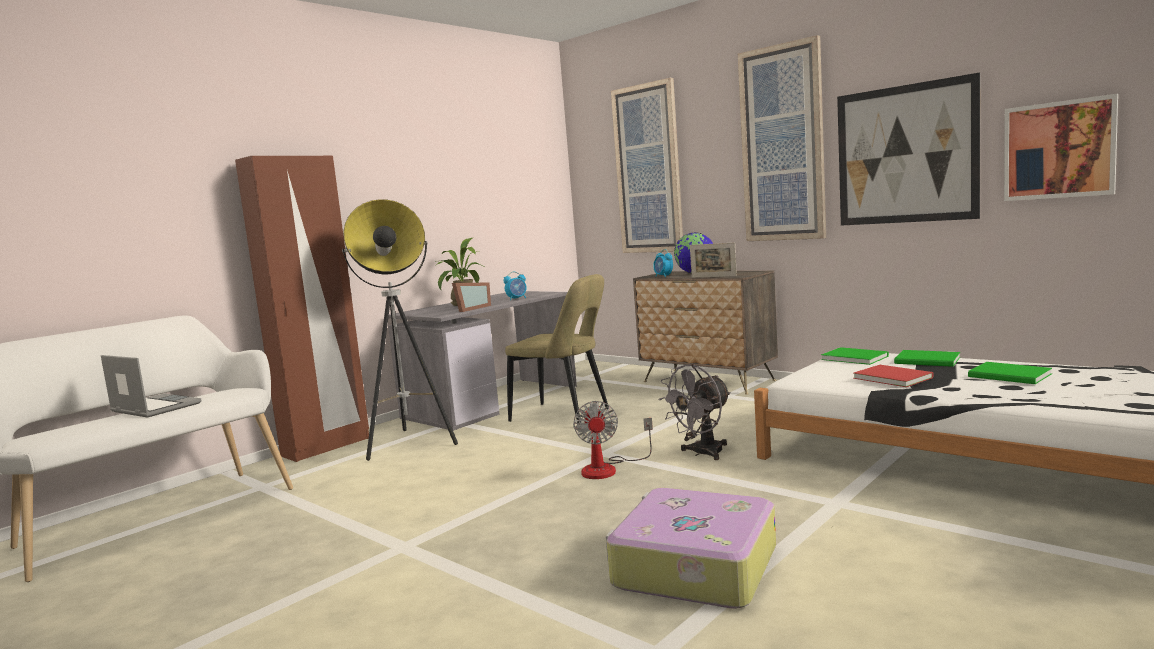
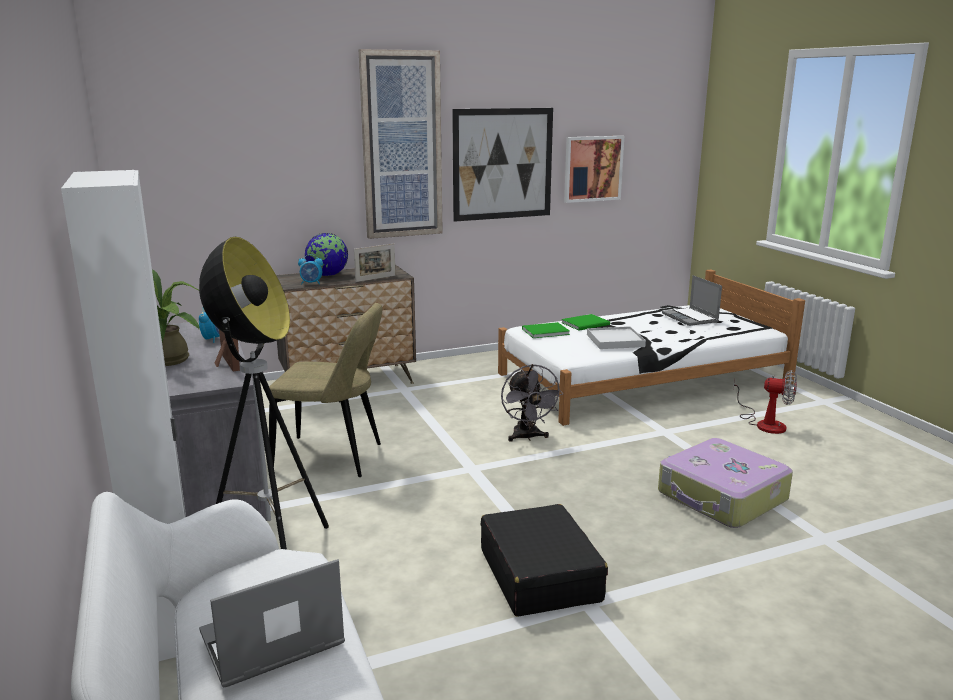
camera: 65 degrees left, 10 degrees up
(326, 447) = (171, 618): brown wardrobe -> white wardrobe
(438, 519) = (540, 575): none -> black suitcase
(564, 416) = (333, 457): beige chair -> beige chair turned 45 degrees clockwise
(608, 468) = (512, 476): fan -> fan (764, 423)
(648, 169) = (238, 159): picture -> none
(891, 377) = (615, 340): red book -> white tray
(1011, 376) = (653, 324): green book -> none
(1101, 381) = (691, 318): none -> laptop

